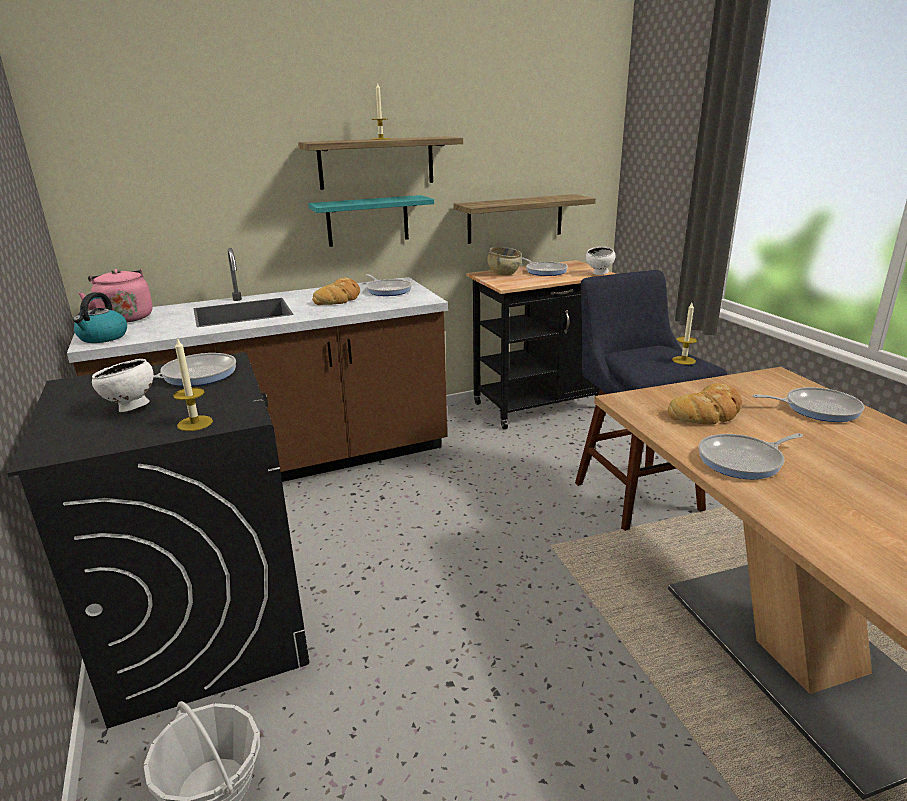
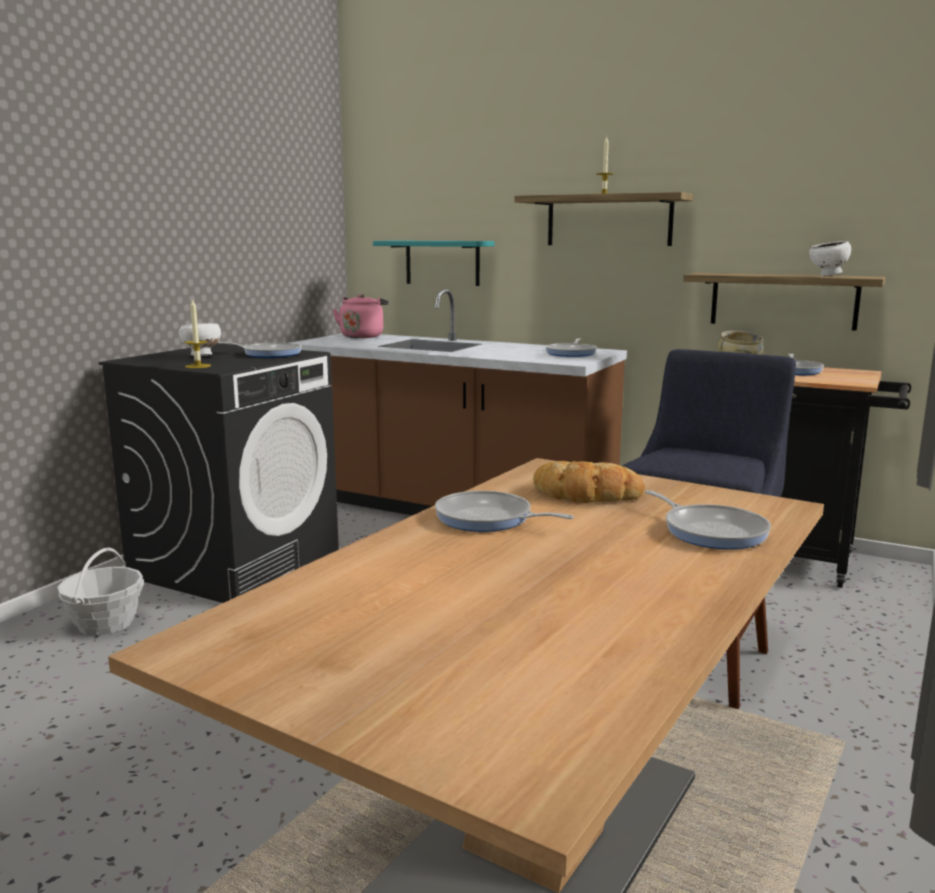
camera: 50 degrees right, 10 degrees down
(103, 337) = (319, 341): kettle -> none
(340, 298) = (516, 350): bread -> none
(367, 221) = (592, 282): turquoise shelf -> turquoise shelf (442, 262)
(599, 274) = (851, 382): white bowl -> white bowl (828, 276)
(683, 360) = (717, 467): candle -> none

